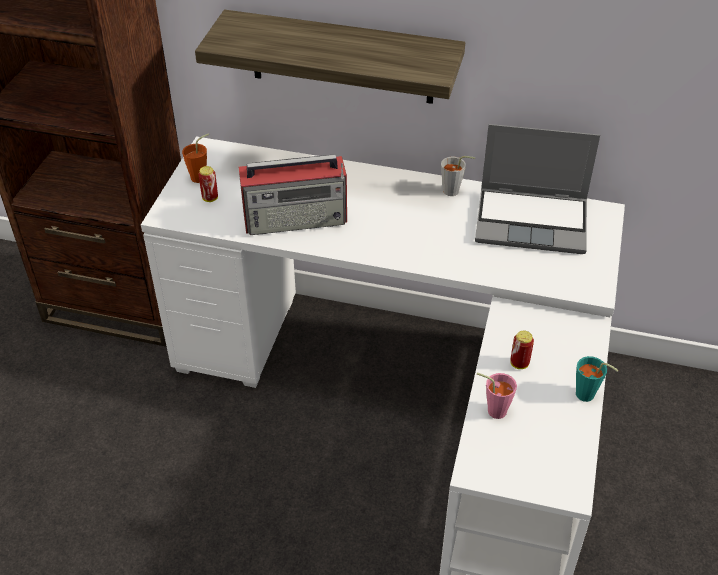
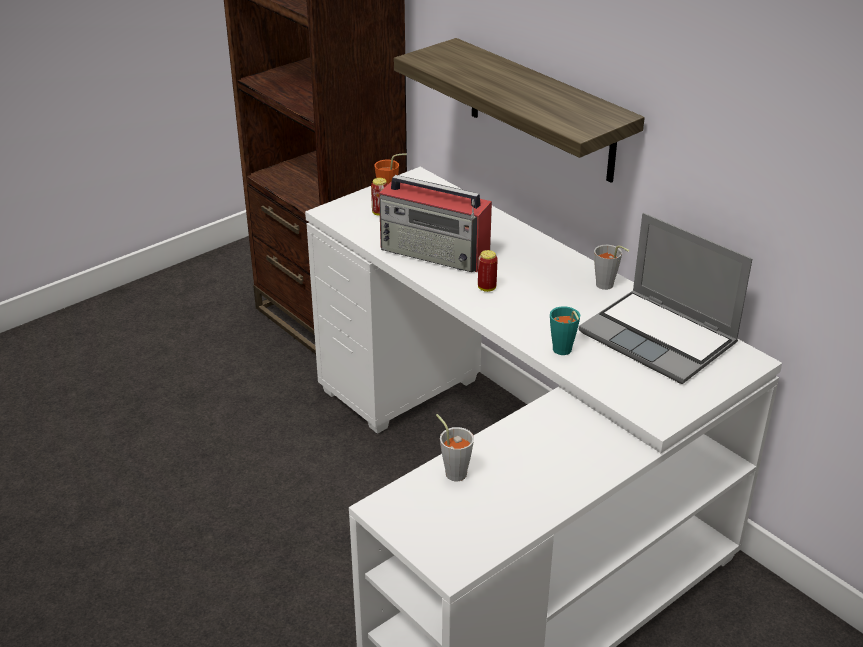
camera: 35 degrees right, 10 degrees down
(492, 409) = (453, 471): pink cup -> grey cup
(519, 364) = (521, 448): can -> can (486, 288)
(588, 397) = (559, 505): turquoise cup -> turquoise cup (563, 352)

